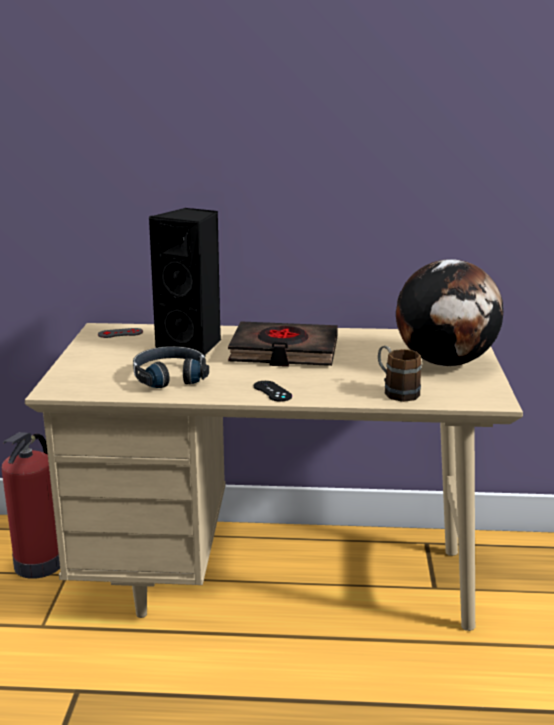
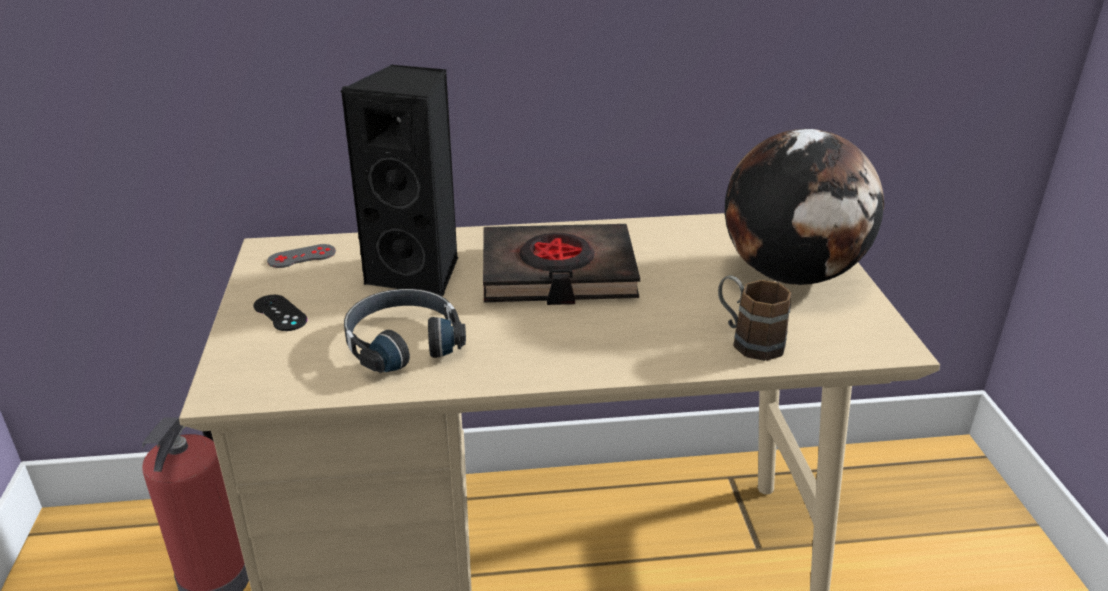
camera: 10 degrees left, 10 degrees up
(272, 391) = (569, 359): black game controller -> black game controller (280, 313)

